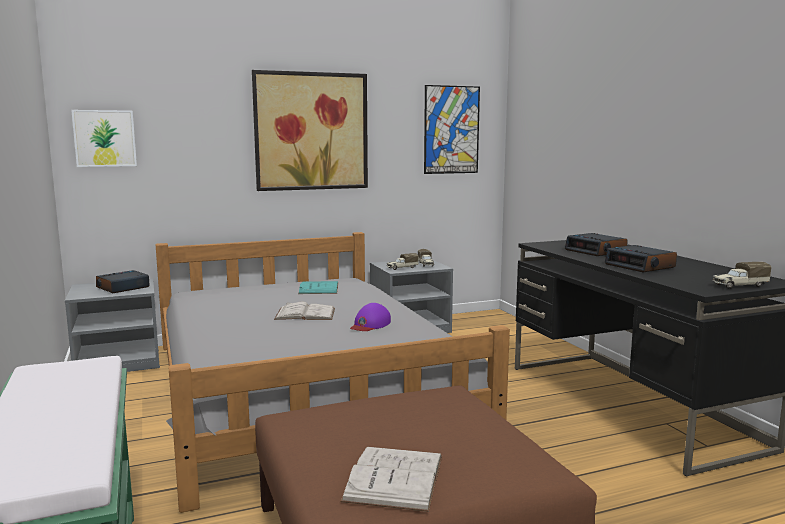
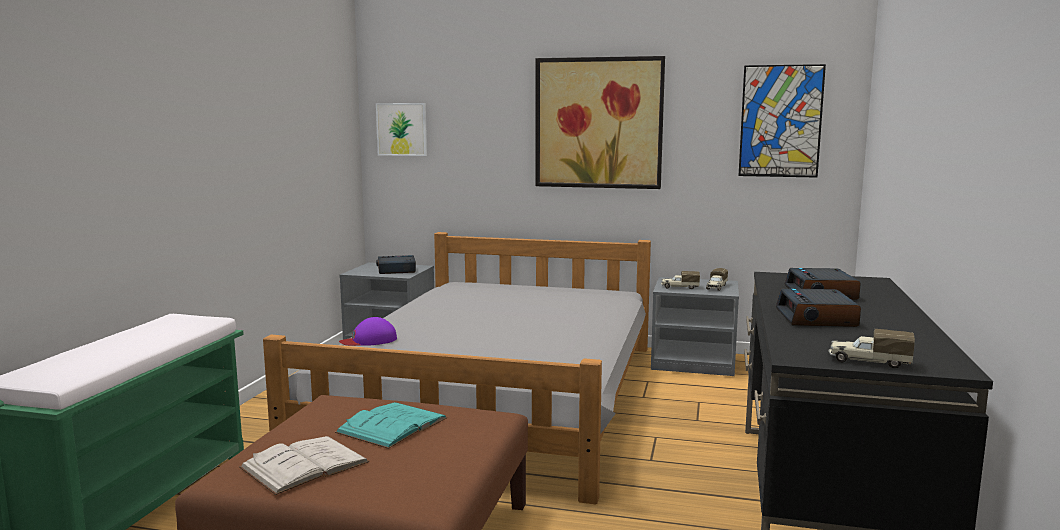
camera: 35 degrees right, 0 degrees up
(305, 314) = (507, 318): white book -> none
(319, 288) = (569, 296): turquoise book -> turquoise book (392, 425)
(370, 324) = (542, 339): purple cap -> purple cap (369, 340)

